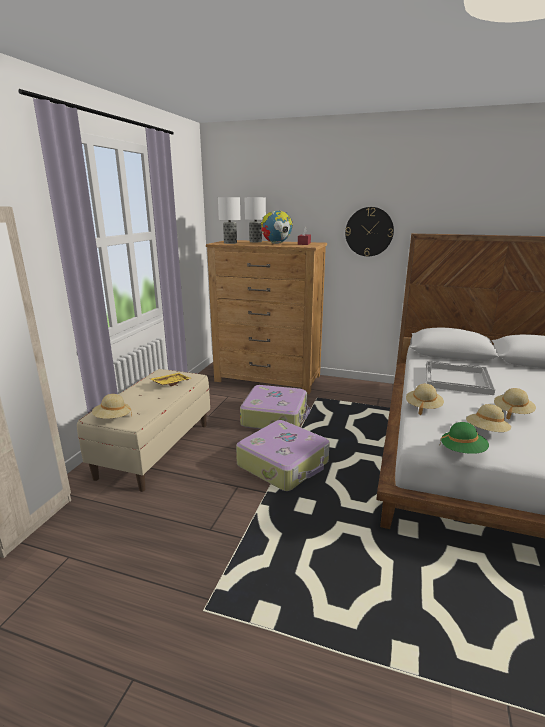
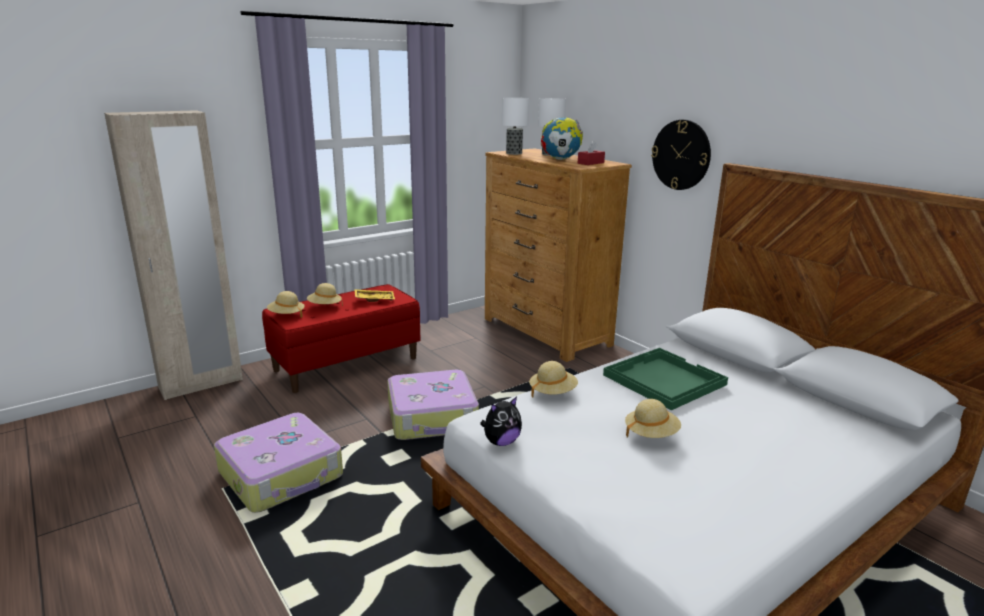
camera: 35 degrees right, 0 degrees up
(155, 449) = (346, 364): beige bench -> red bench
(275, 417) = (492, 372): suitcase -> suitcase (282, 474)
(456, 379) = (662, 380): white tray -> green tray
(462, 451) = (501, 442): green hat -> plush toy
(486, 432) = (567, 437): beige hat -> beige hat (325, 306)

